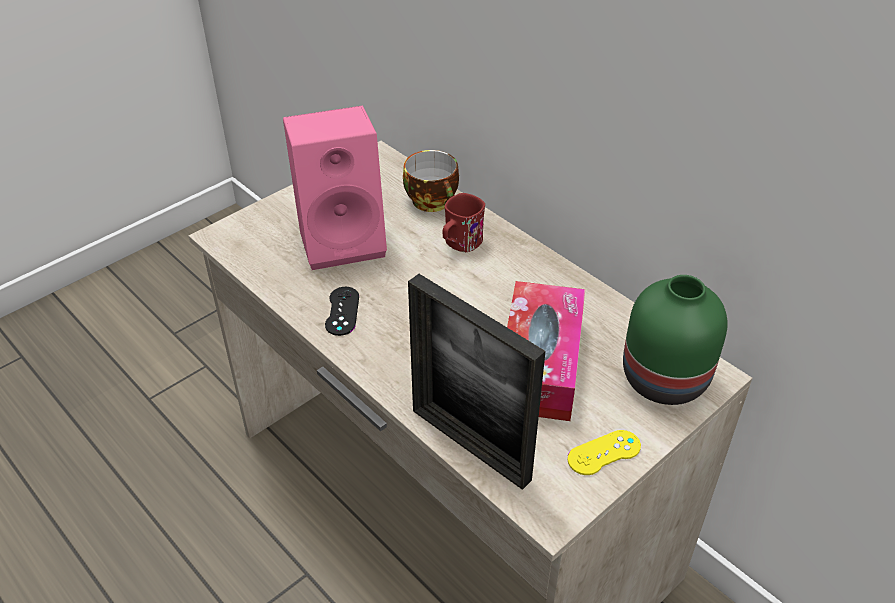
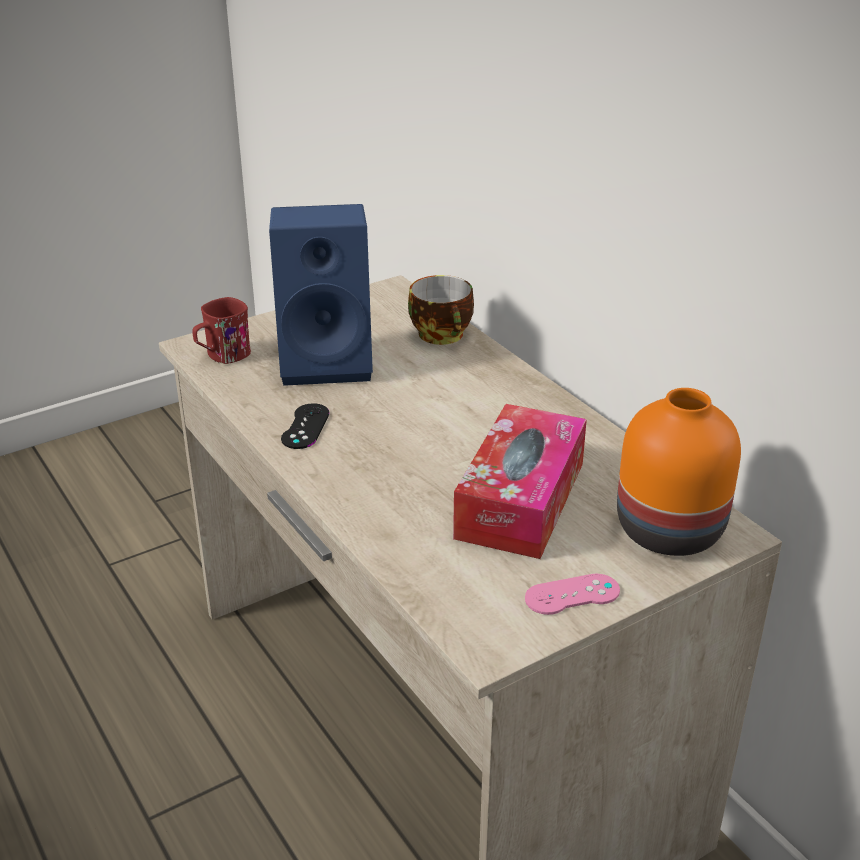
camera: 10 degrees right, 10 degrees down
(343, 239) = (329, 361): pink speaker -> blue speaker
(460, 244) = (461, 377): red mug -> red mug (222, 356)
(470, 444) = (413, 568): picture frame -> none
(604, 453) = (572, 595): yellow game controller -> pink game controller
(665, 380) = (670, 532): green vase -> orange vase

